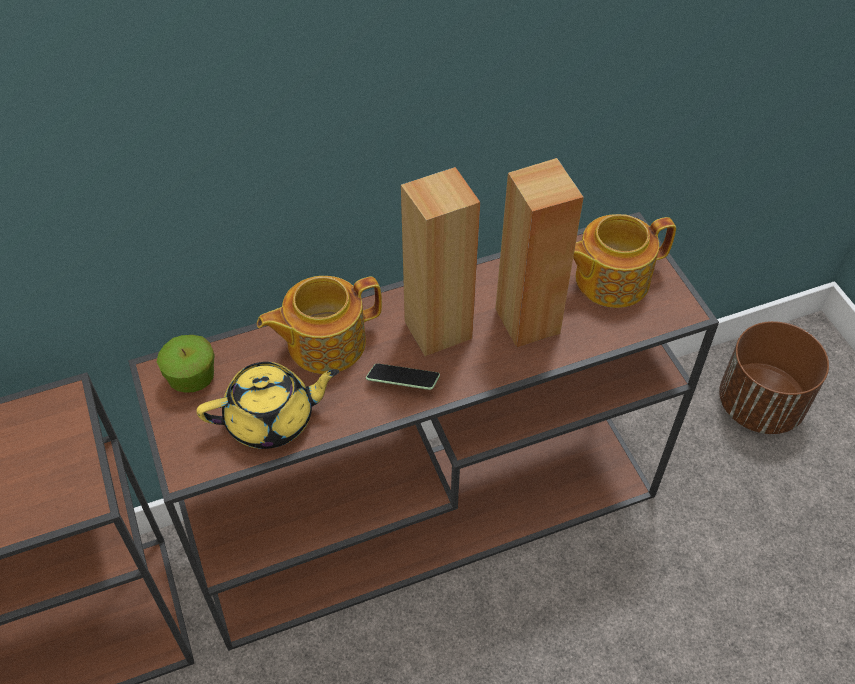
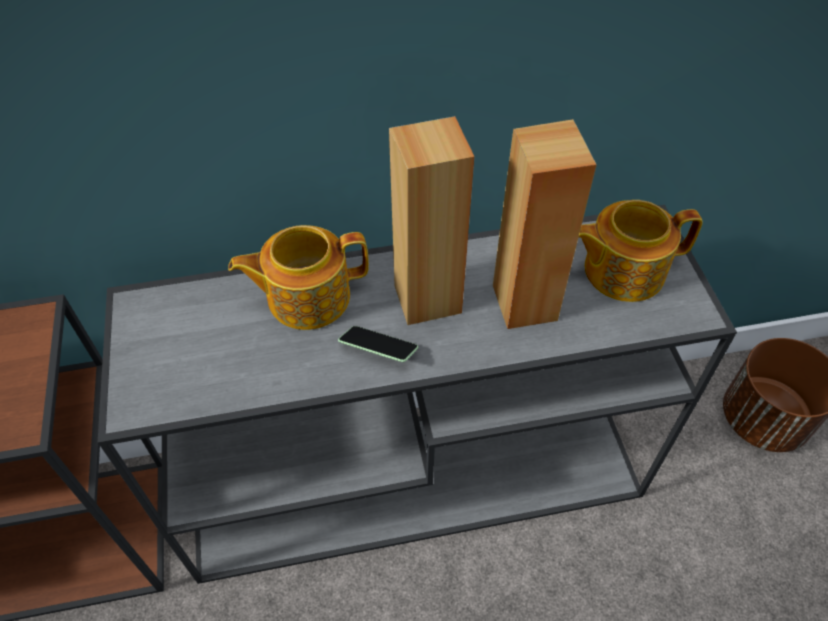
camera: 10 degrees right, 0 degrees up
(192, 378) = (164, 315): apple -> none
(272, 419) = (232, 369): yellow teapot -> none
(431, 510) = (419, 475): brown console table -> grey console table

